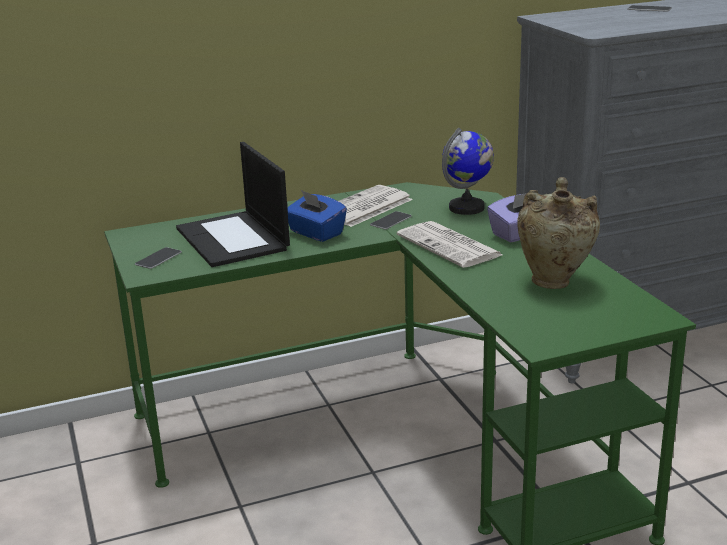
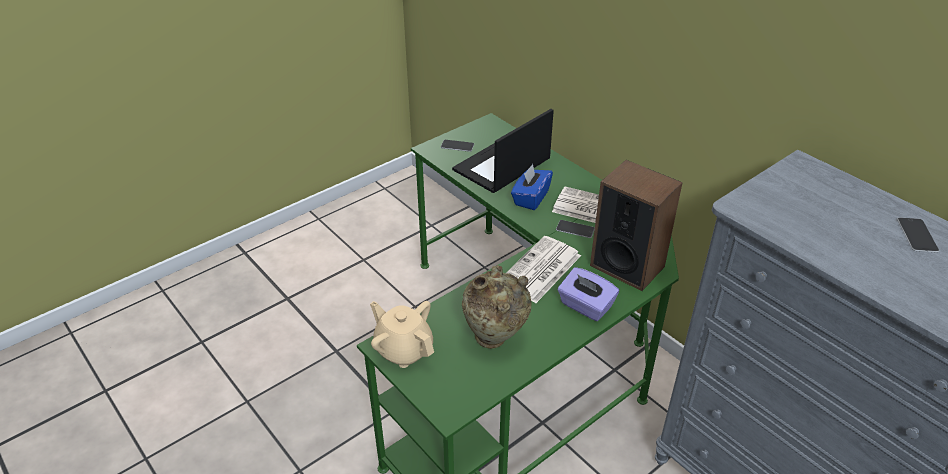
camera: 70 degrees right, 15 degrees up
(467, 208) = (627, 265): globe -> speaker
(552, 333) = (403, 349): none -> beige teapot

